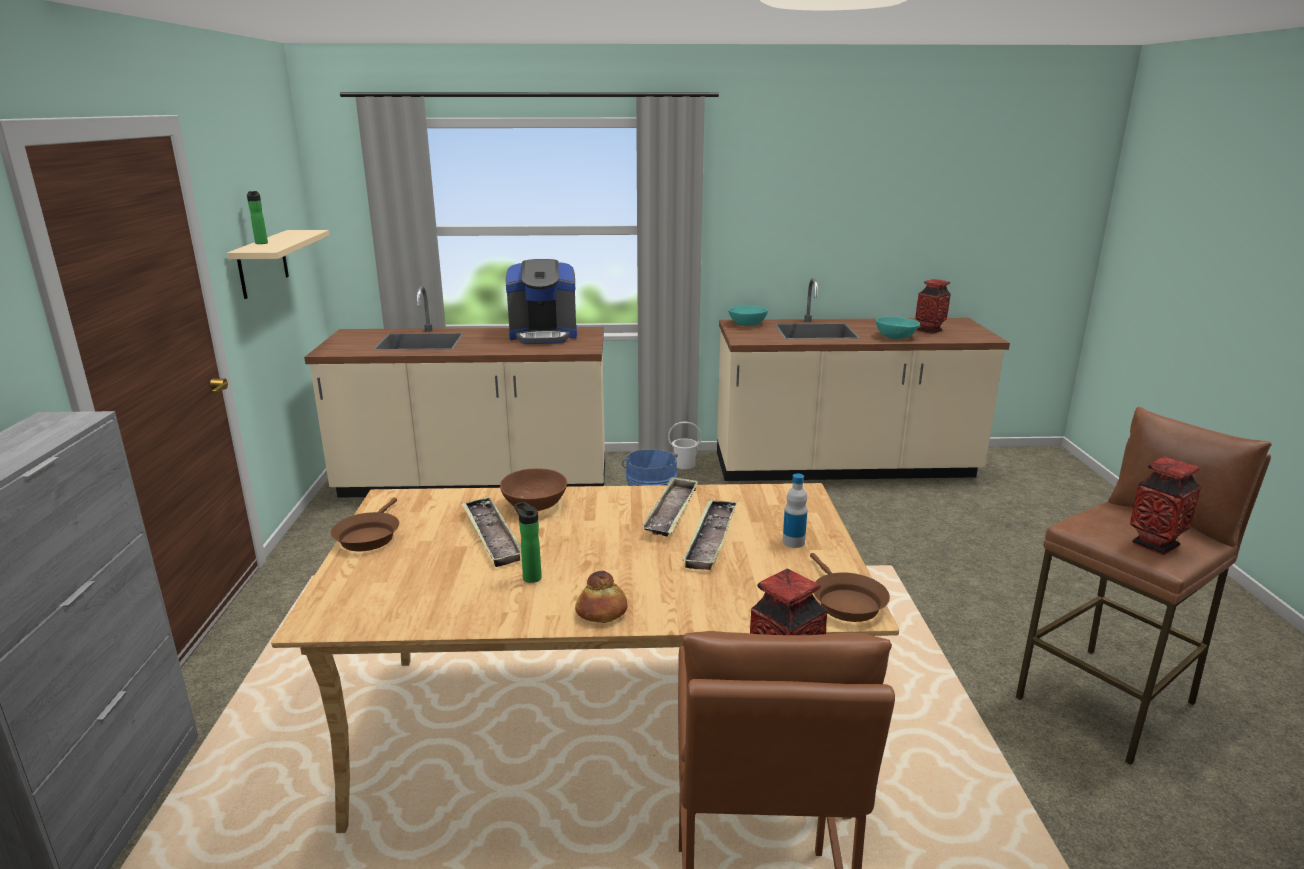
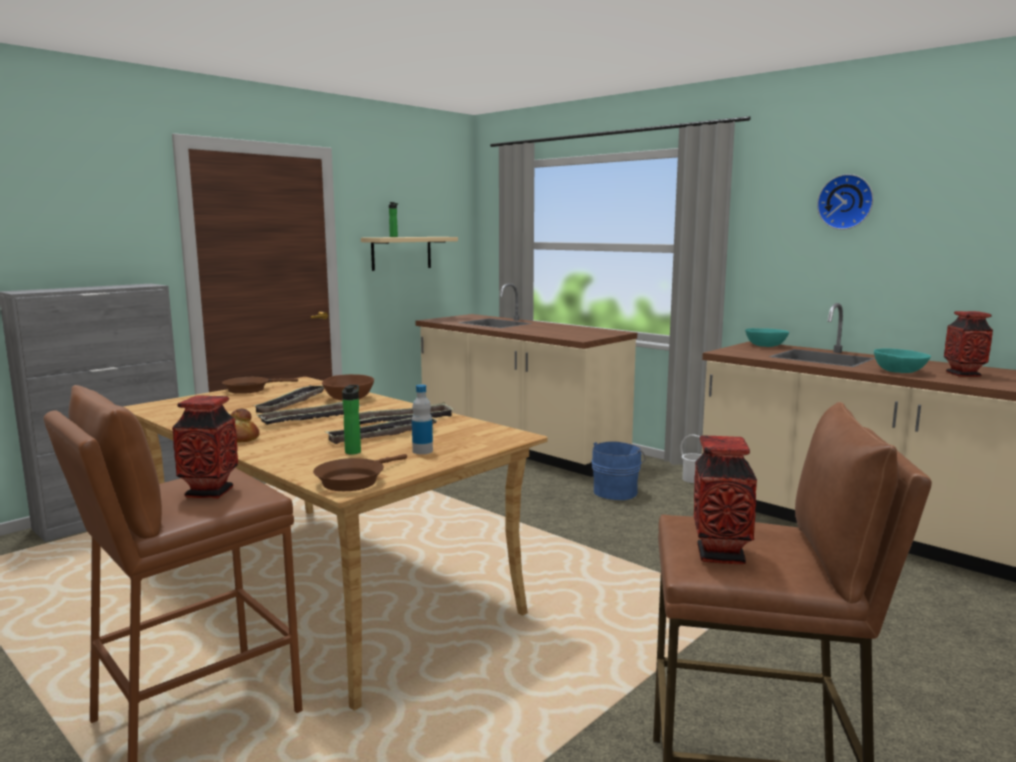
camera: 45 degrees right, 10 degrees down
(530, 577) = (256, 419): bottle -> bottle (353, 451)
(543, 335) = (577, 330): coffee machine -> none
(582, 548) = (311, 418): none -> tray
(805, 182) = (846, 202): none -> wall clock

